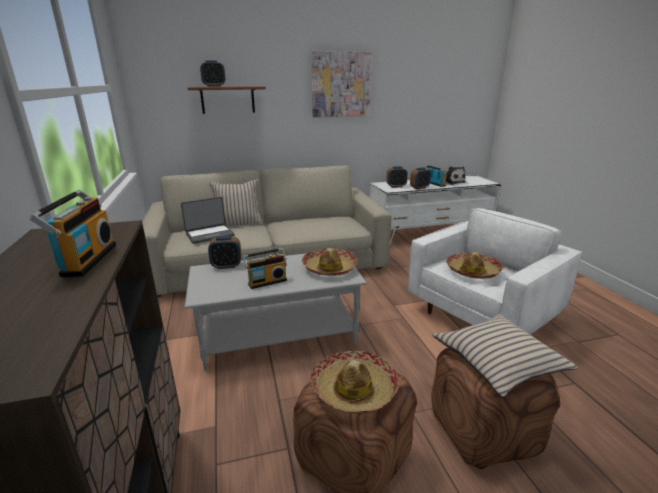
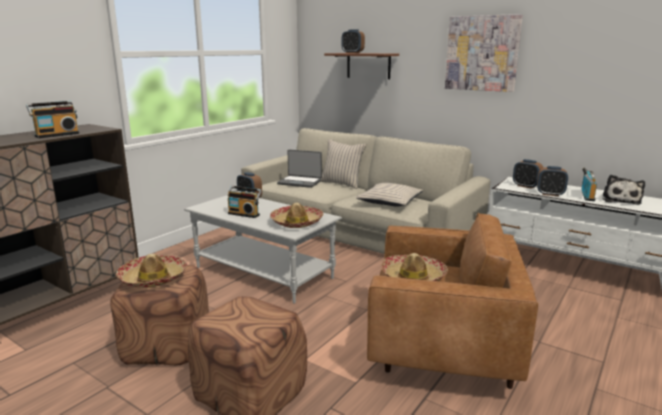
camera: 50 degrees right, 5 degrees down
(482, 316) = (442, 349): white armchair -> brown armchair
(498, 361) = (246, 318): beige pillow -> beige pillow (389, 201)

